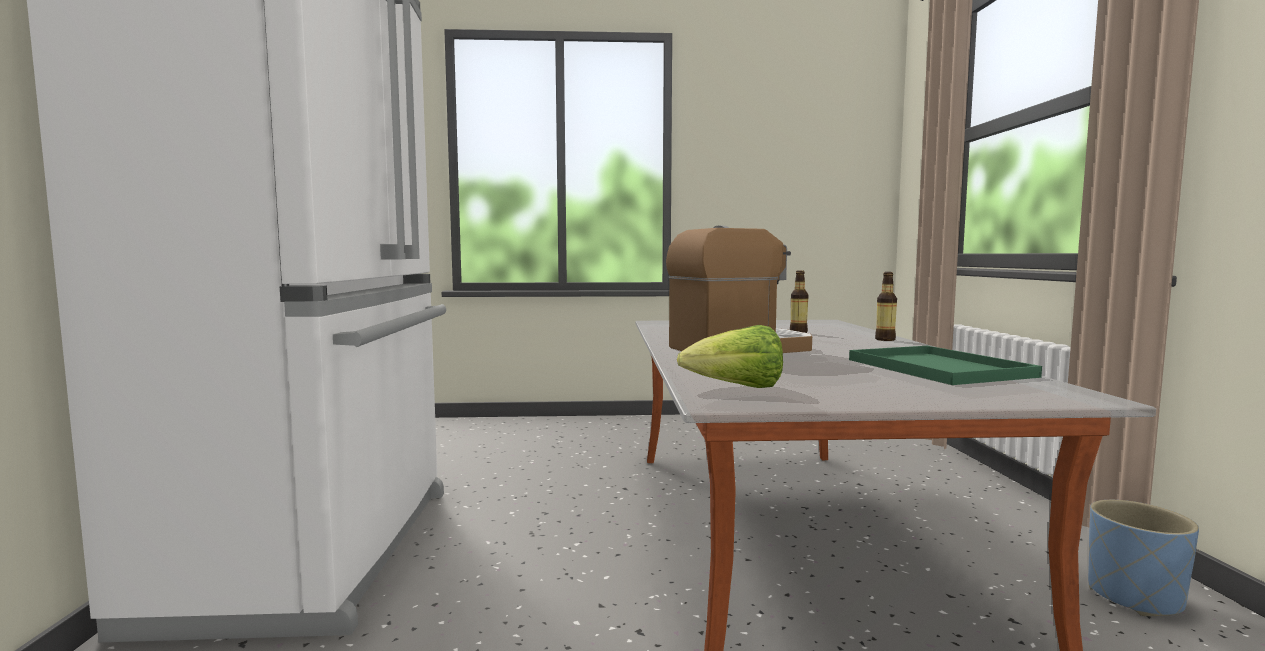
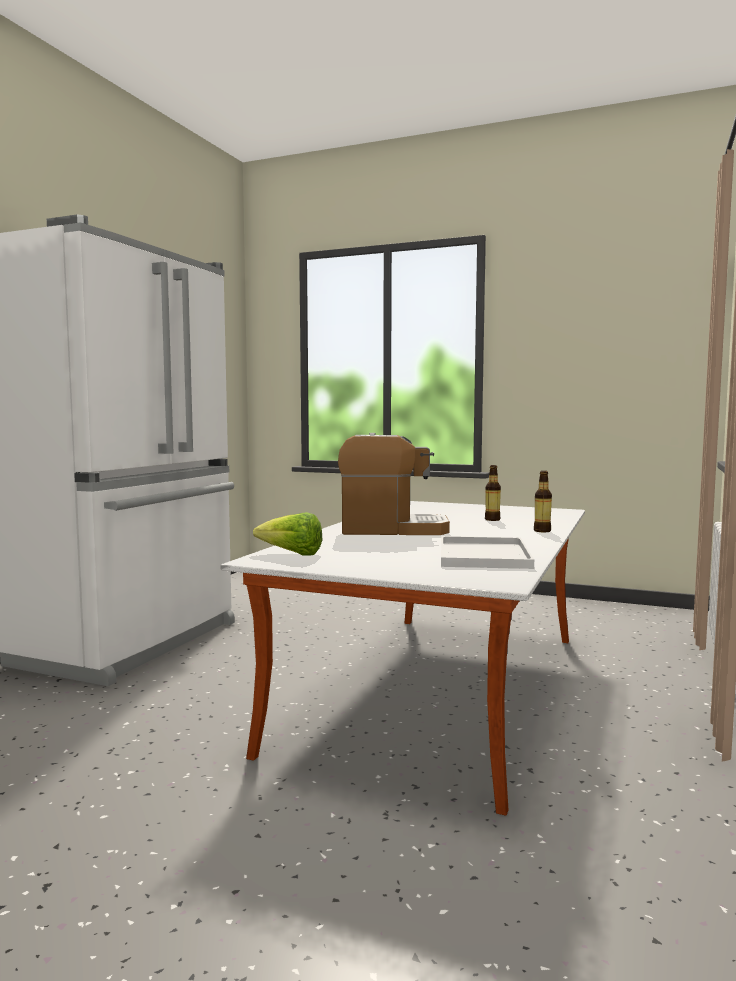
camera: 25 degrees right, 0 degrees up
(941, 368) = (485, 556): green tray -> white tray
(1135, 597) = (672, 782): blue planter -> none

